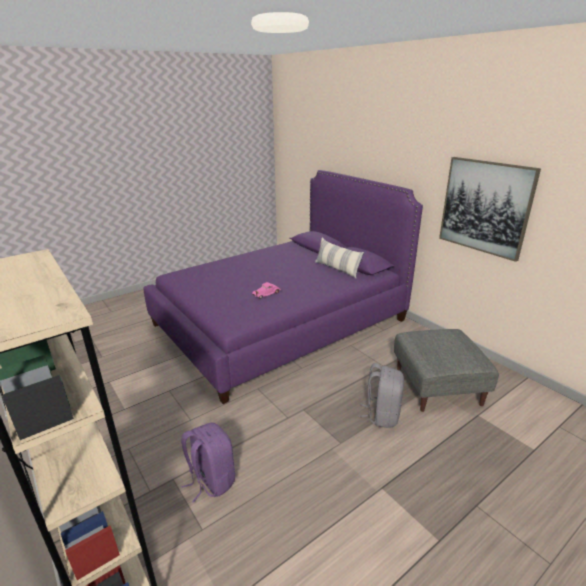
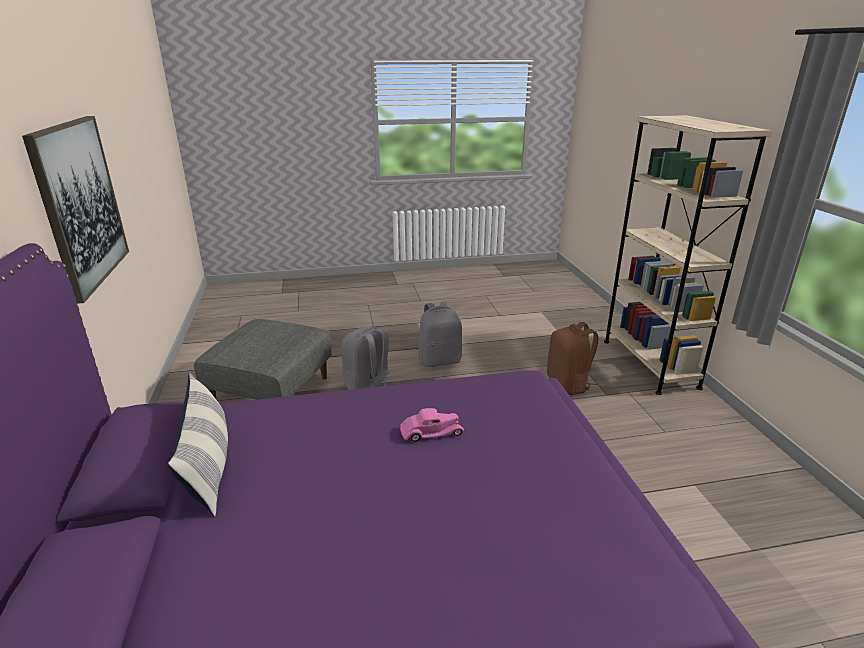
camera: 155 degrees left, 0 degrees up
(211, 480) = (569, 384): purple backpack -> brown backpack
(351, 469) = (440, 360): none -> grey backpack

